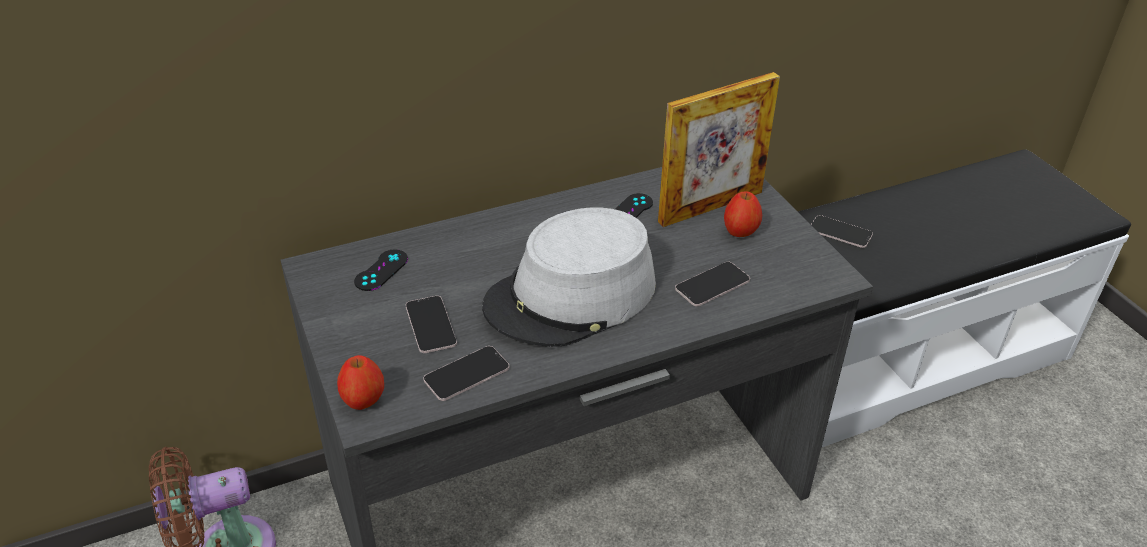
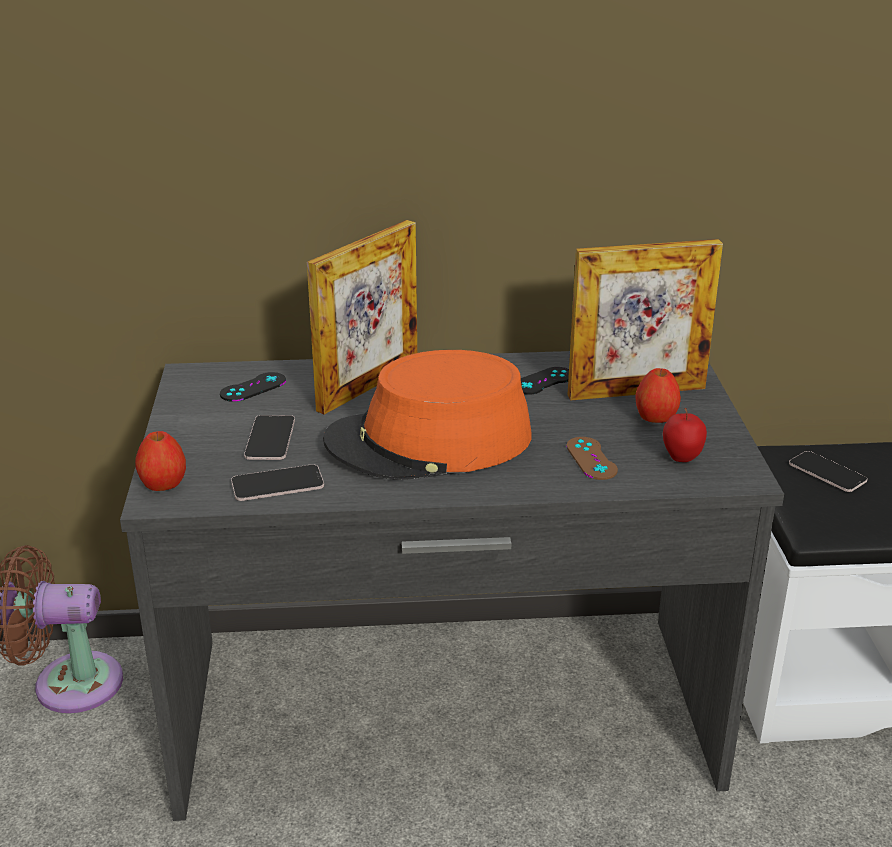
camera: 20 degrees right, 10 degrees down
(485, 247) = (368, 386): none -> picture frame
(571, 296) = (429, 441): grey hat -> orange hat
(712, 285) = (591, 458): phone -> brown game controller
(781, 269) = (681, 459): none -> apple

